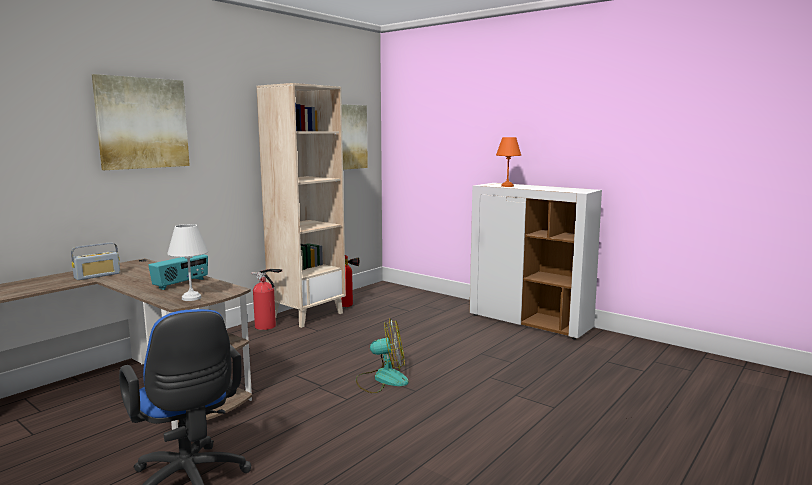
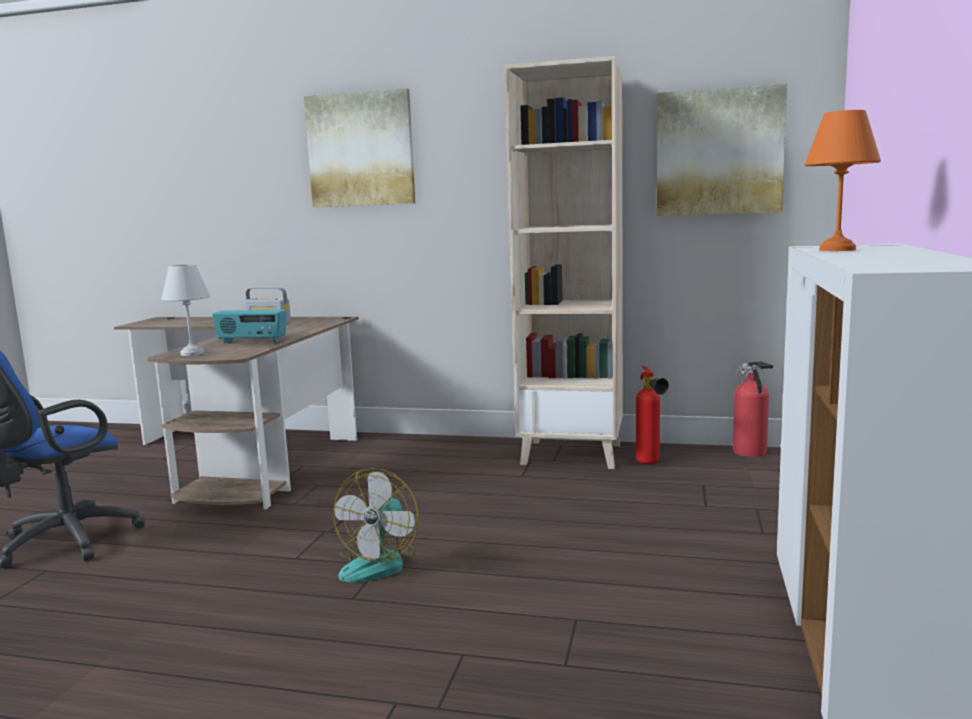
camera: 65 degrees right, 0 degrees up
(267, 326) = (499, 449): fire extinguisher -> fire extinguisher (751, 453)
(382, 379) = (379, 563): fan -> fan turned 45 degrees clockwise

